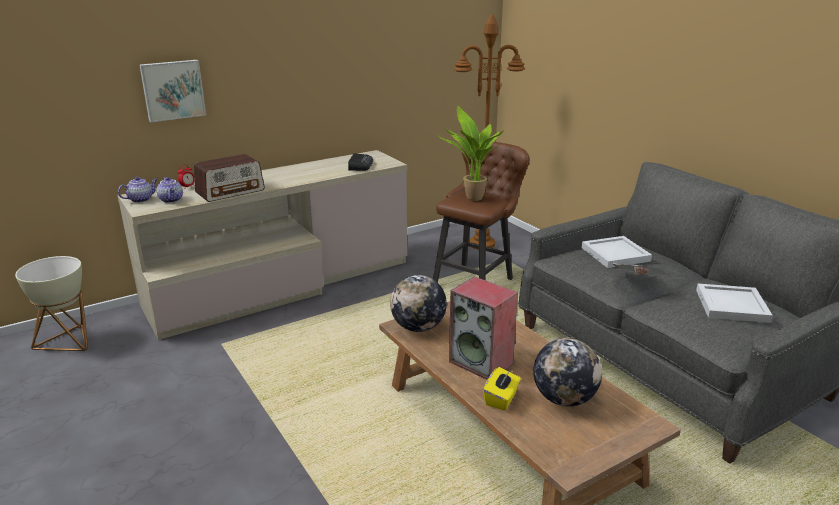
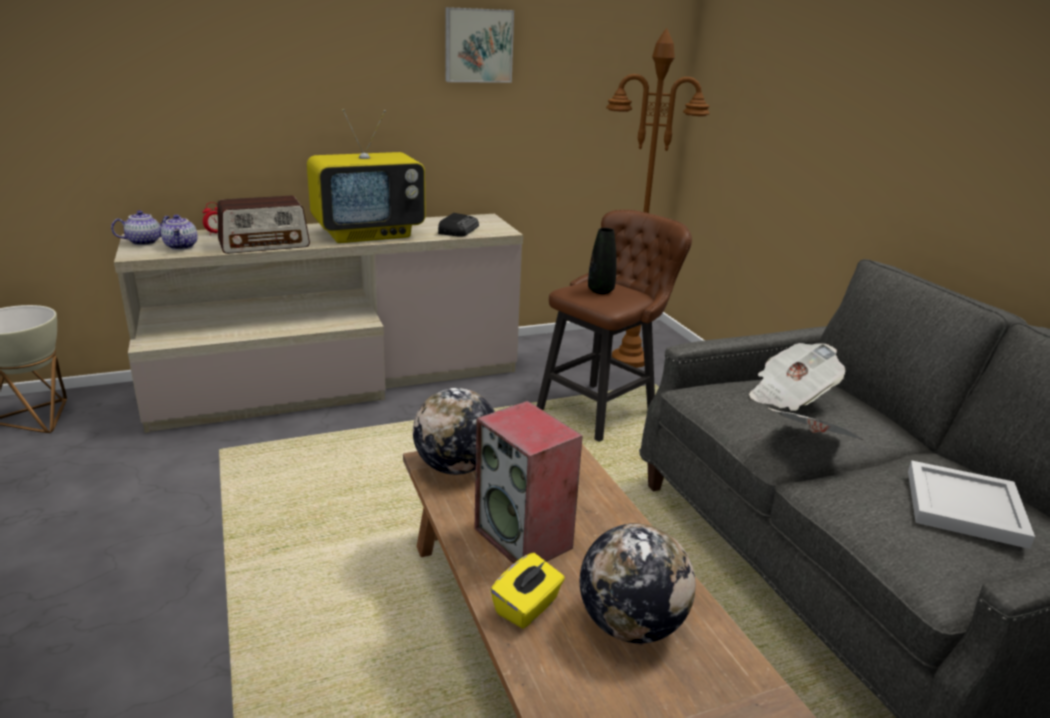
camera: 10 degrees right, 0 degrees up
(173, 90) = (206, 100): picture -> picture (478, 45)
(299, 175) = (369, 234): none -> television
(471, 199) = (600, 291): potted plant -> black vase
(615, 254) = (790, 396): white tray -> newspaper

